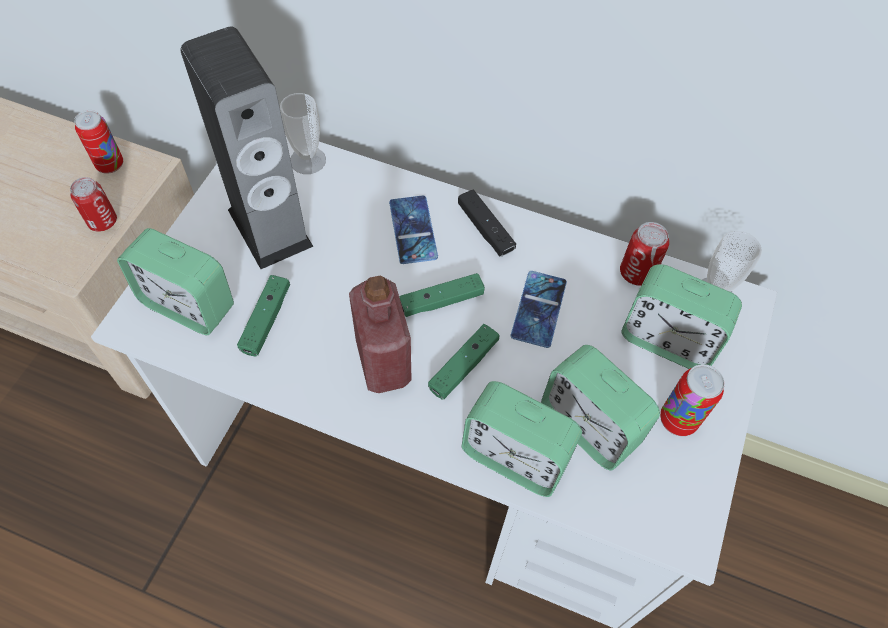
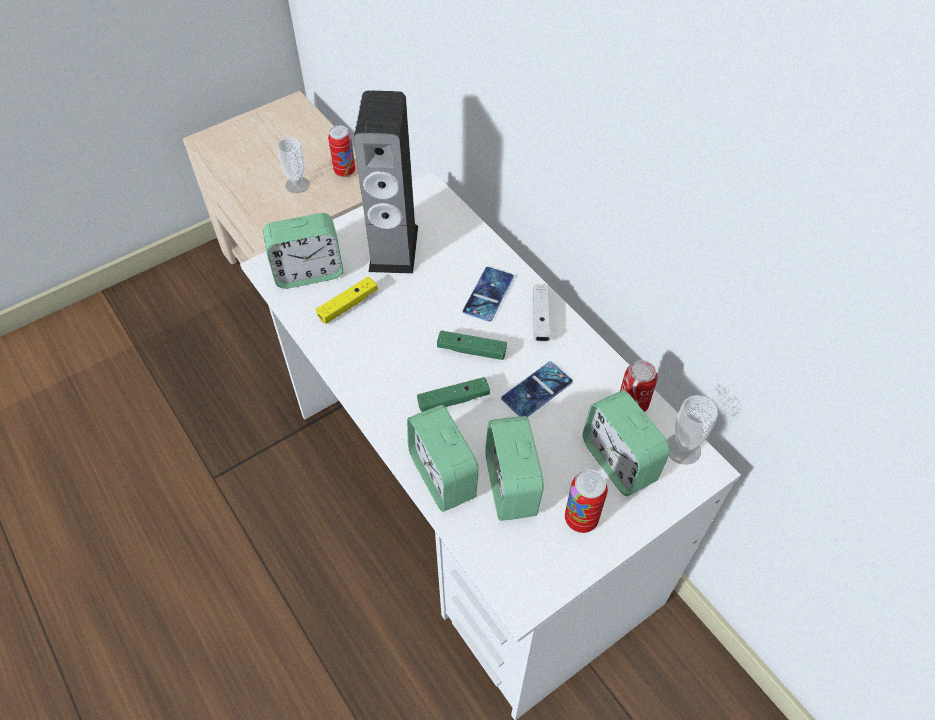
camera: 35 degrees right, 5 degrees down
(102, 221) = (315, 206): can -> none
(188, 305) = (308, 272): alarm clock -> alarm clock turned 75 degrees counterclockwise
(266, 320) = (348, 305): green game controller -> yellow game controller
(308, 160) = (451, 216): cup -> cup (297, 185)
(383, 362) = (402, 369): red bottle -> none
(485, 229) = (540, 318): black game controller -> white game controller

